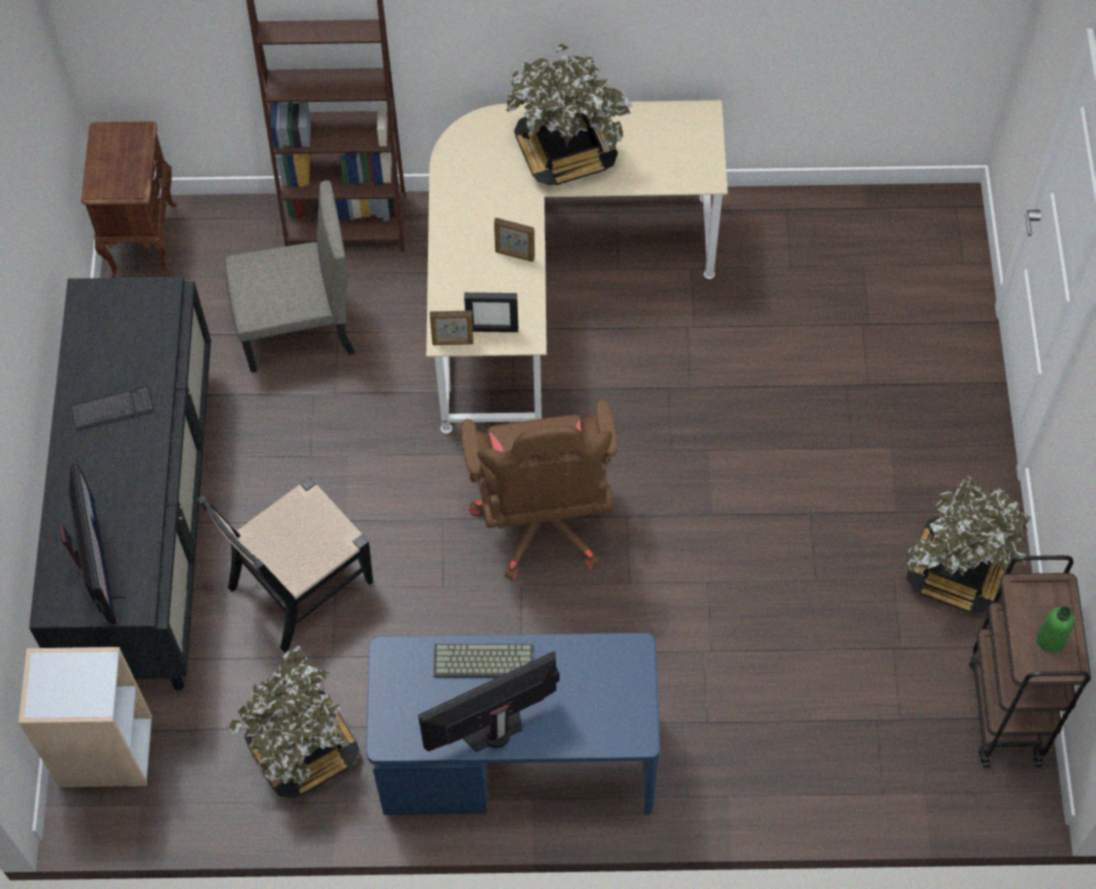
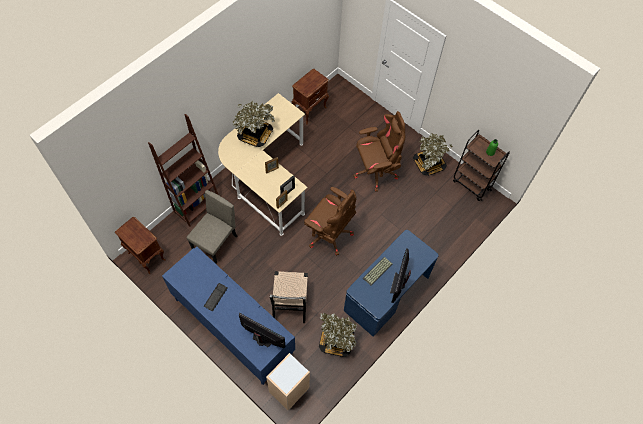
camera: 50 degrees left, 0 degrees up
(147, 524) = (233, 326): black cabinet -> blue cabinet
(804, 477) = (375, 172): none -> brown office chair
(814, 216) = (310, 110): none -> brown nightstand

